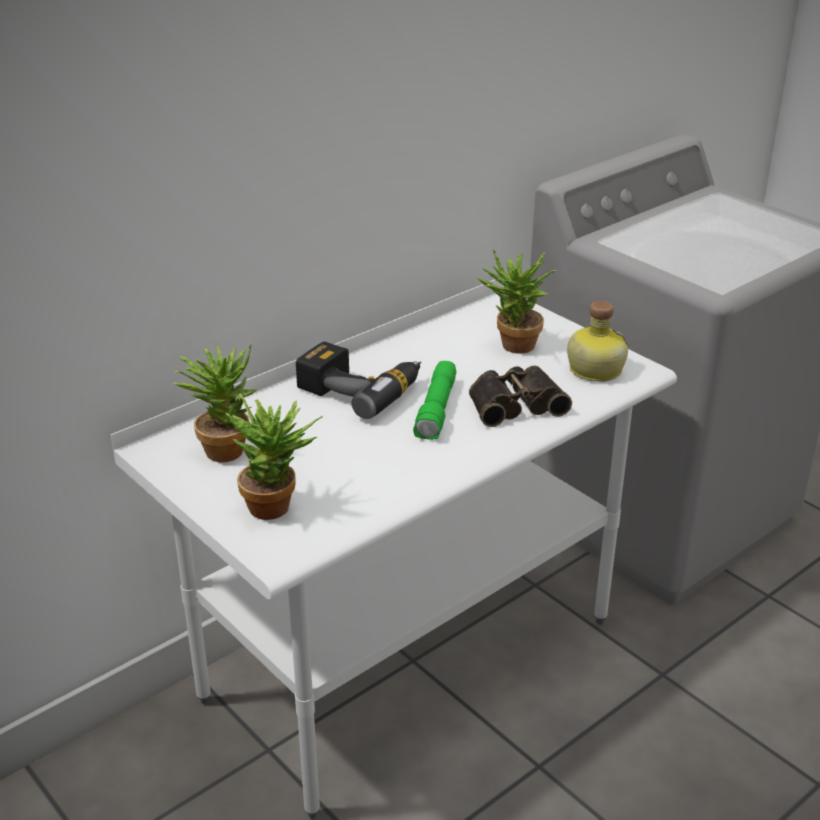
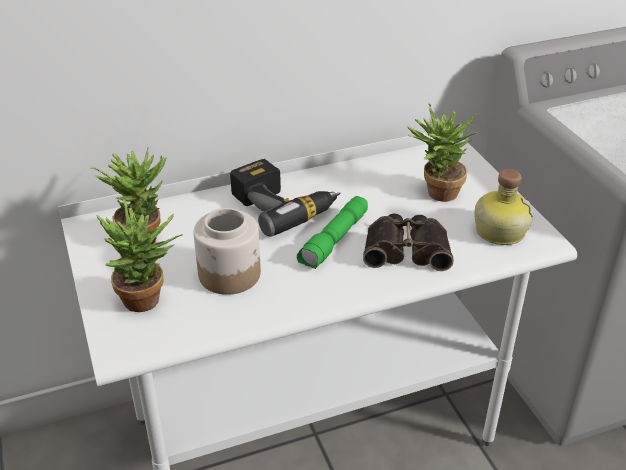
camera: 20 degrees right, 5 degrees up
(348, 463) = (230, 274): none -> jar

